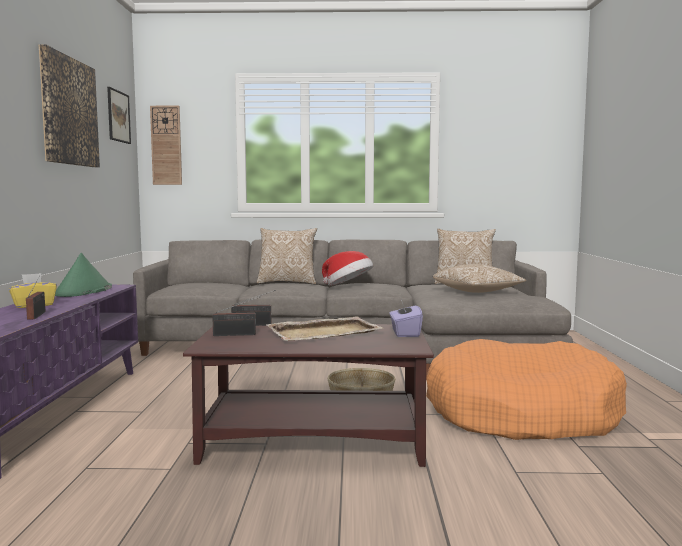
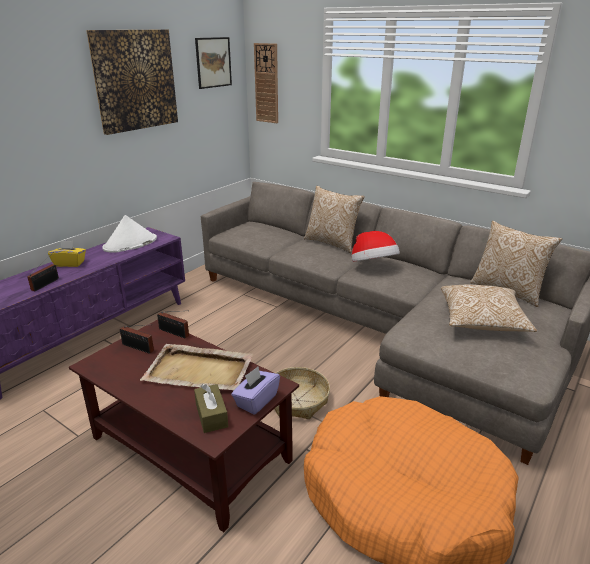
camera: 35 degrees right, 20 degrees up
(83, 291) = (130, 244): green hat -> white hat
(386, 343) = (211, 415): none -> brown tissue box

